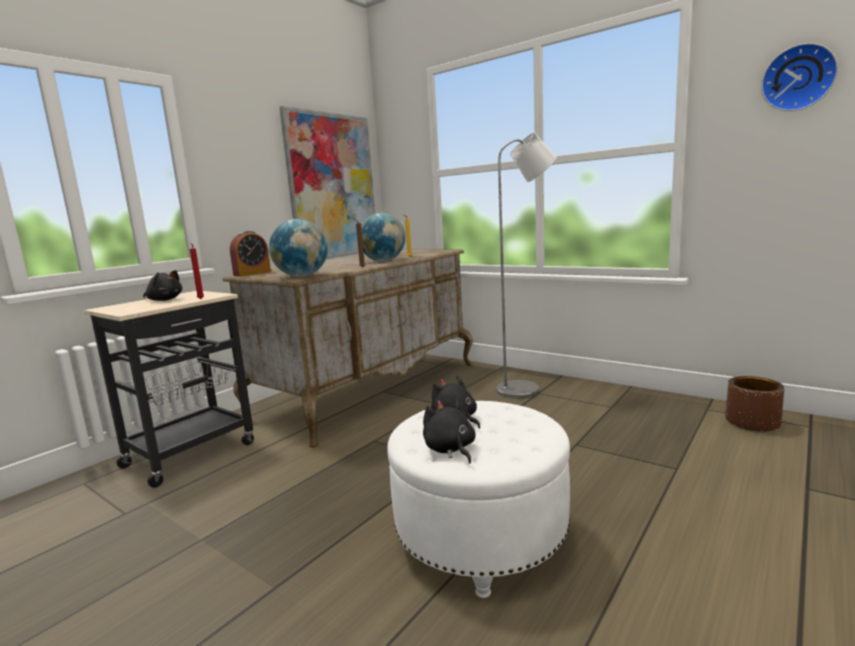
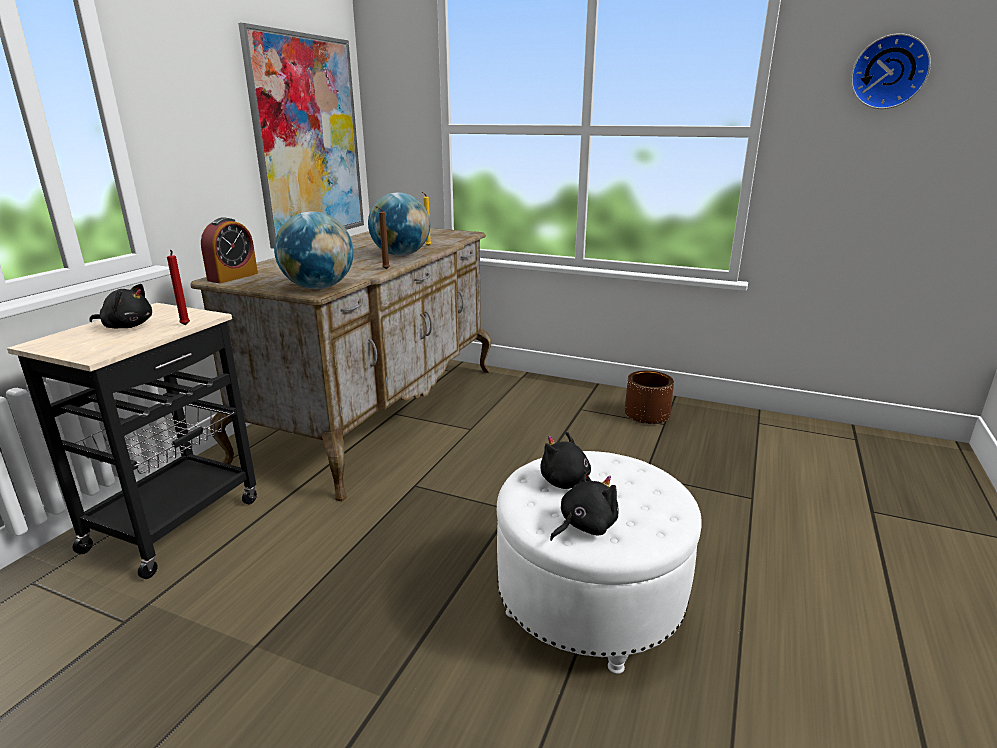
camera: 15 degrees left, 10 degrees up
(450, 449) = (584, 526): black plush toy -> black plush toy turned 90 degrees clockwise
(526, 389) = (565, 405): grey floor lamp -> none
(752, 423) = (804, 438): brown planter -> brown planter (646, 415)

